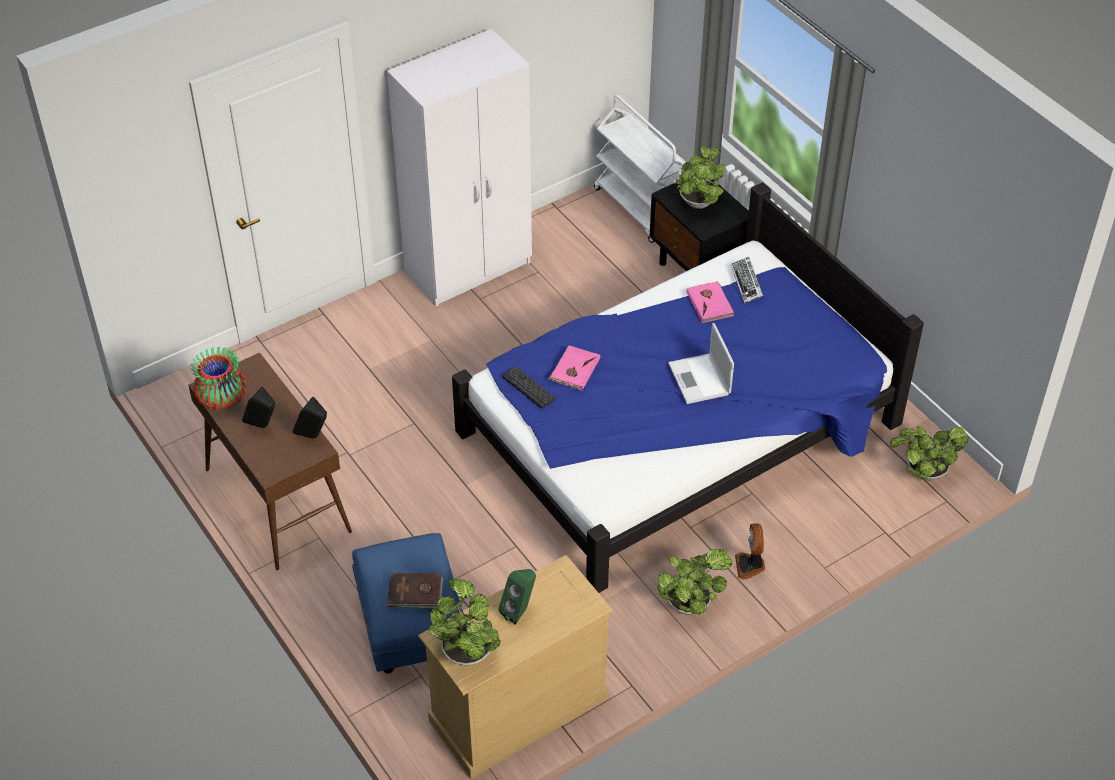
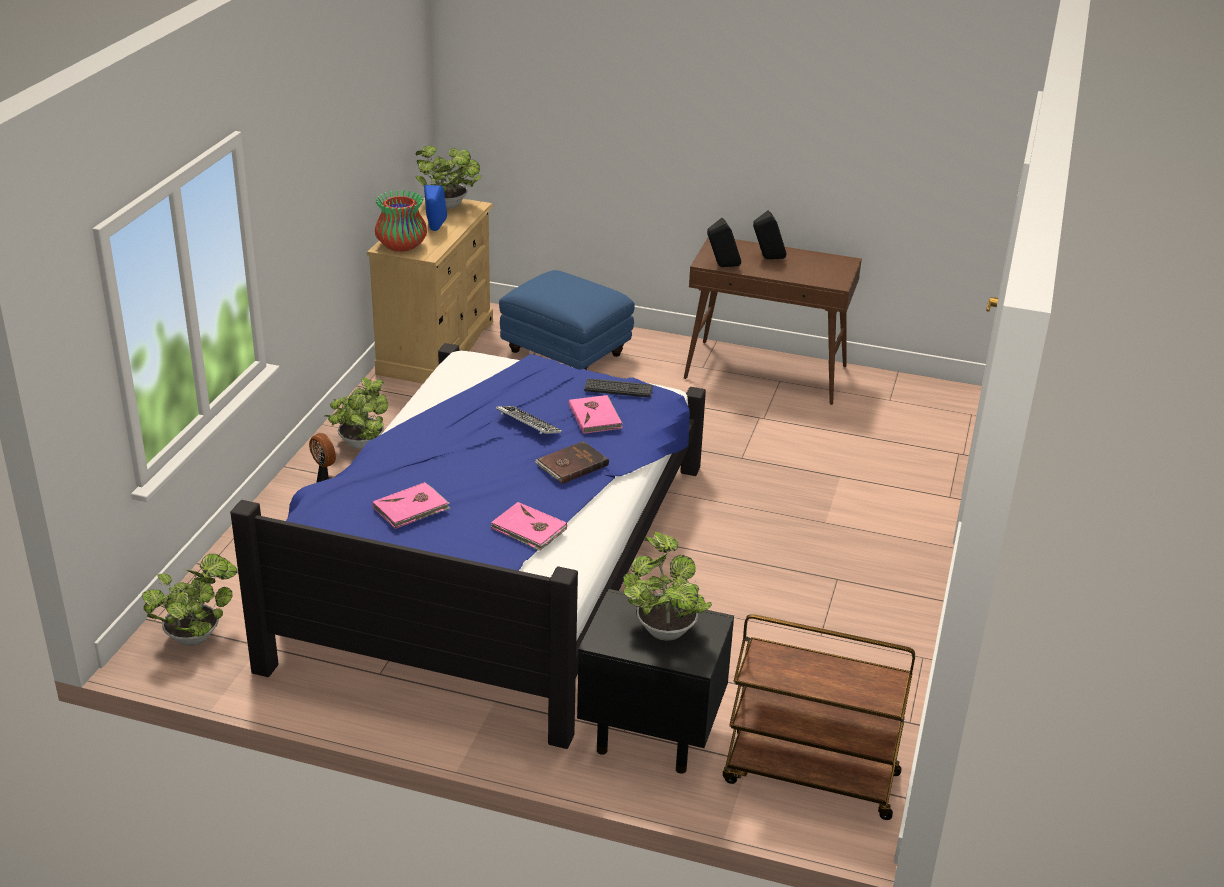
camera: 140 degrees right, 15 degrees down
(222, 398) = (823, 260): vase -> vase (401, 246)
(415, 593) = (550, 284): brown book -> brown book (571, 465)
(469, 268) = (891, 602): white wardrobe -> none
(520, 611) = (435, 230): green speaker -> blue speaker
(641, 209) = (809, 778): white cart -> brown cart
(700, 380) = (465, 455): laptop -> none
(746, 282) = (509, 566): keyboard -> keyboard (528, 424)
(772, 353) = (411, 508): none -> pink book

